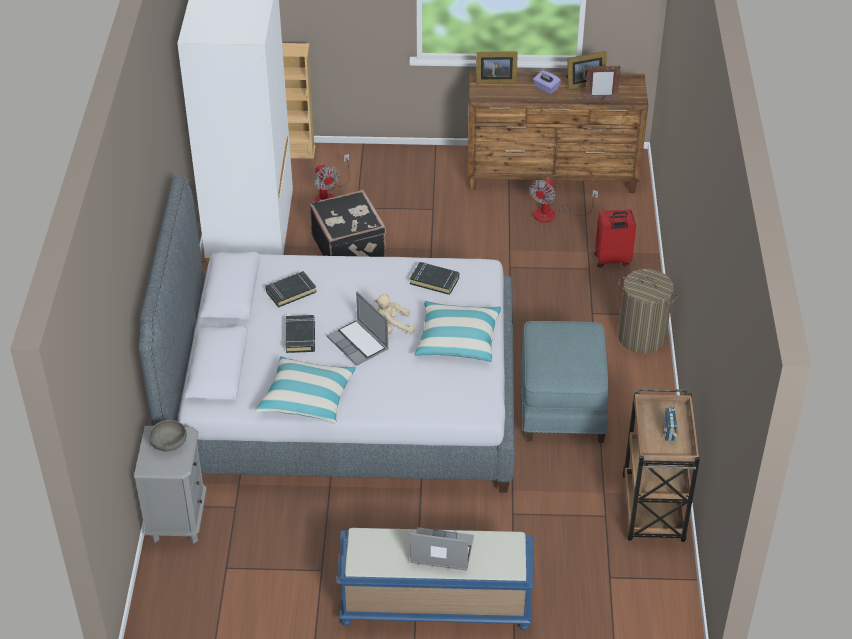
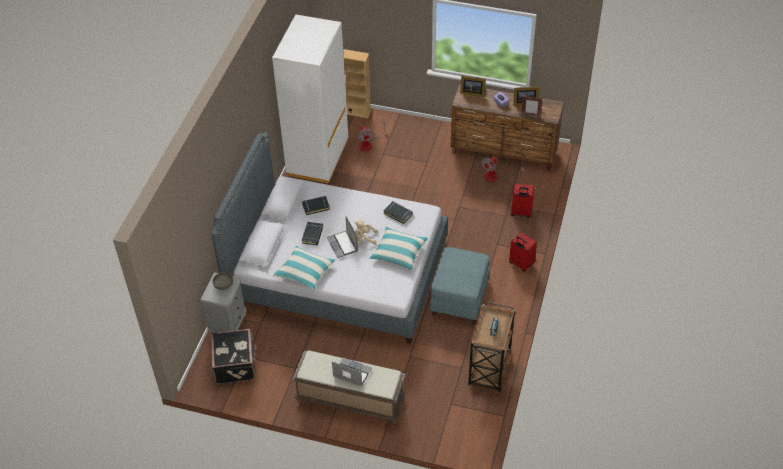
camera: 15 degrees right, 5 degrees up
(350, 248) = (370, 179): black suitcase -> black suitcase (236, 364)
(434, 604) = (349, 399): blue bench -> brown bench
(641, 337) = (520, 264): laundry basket -> red suitcase

